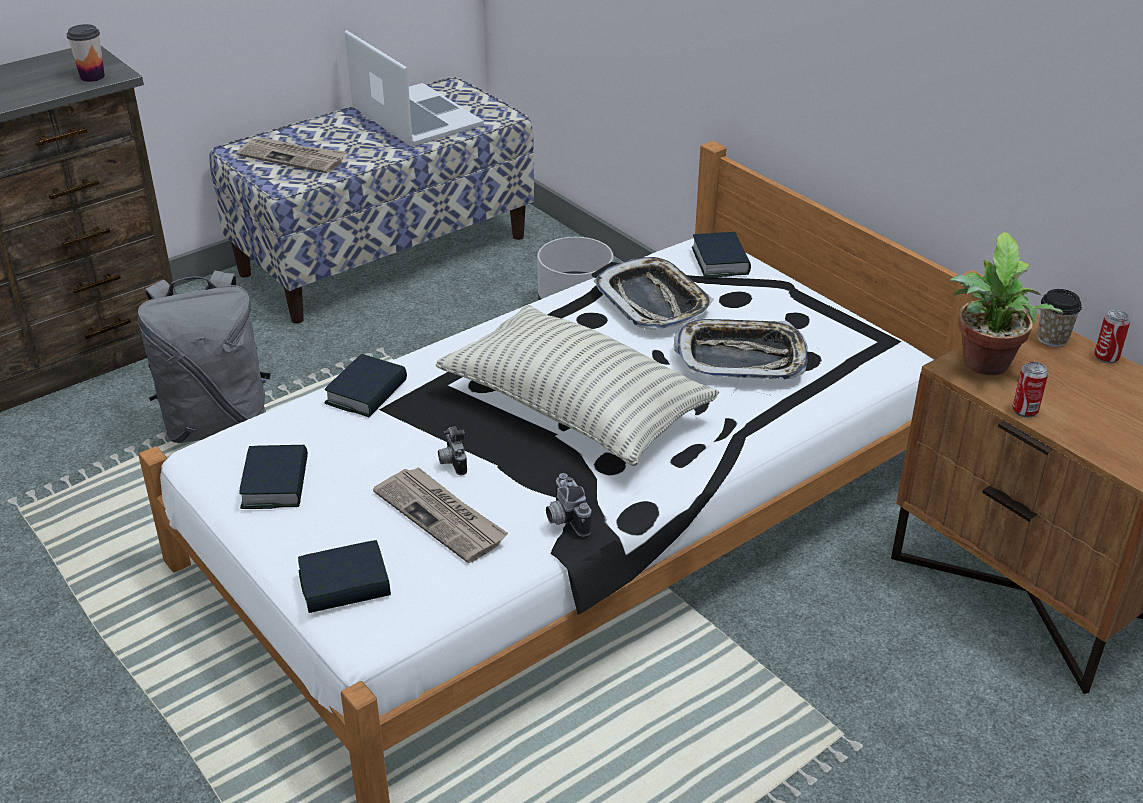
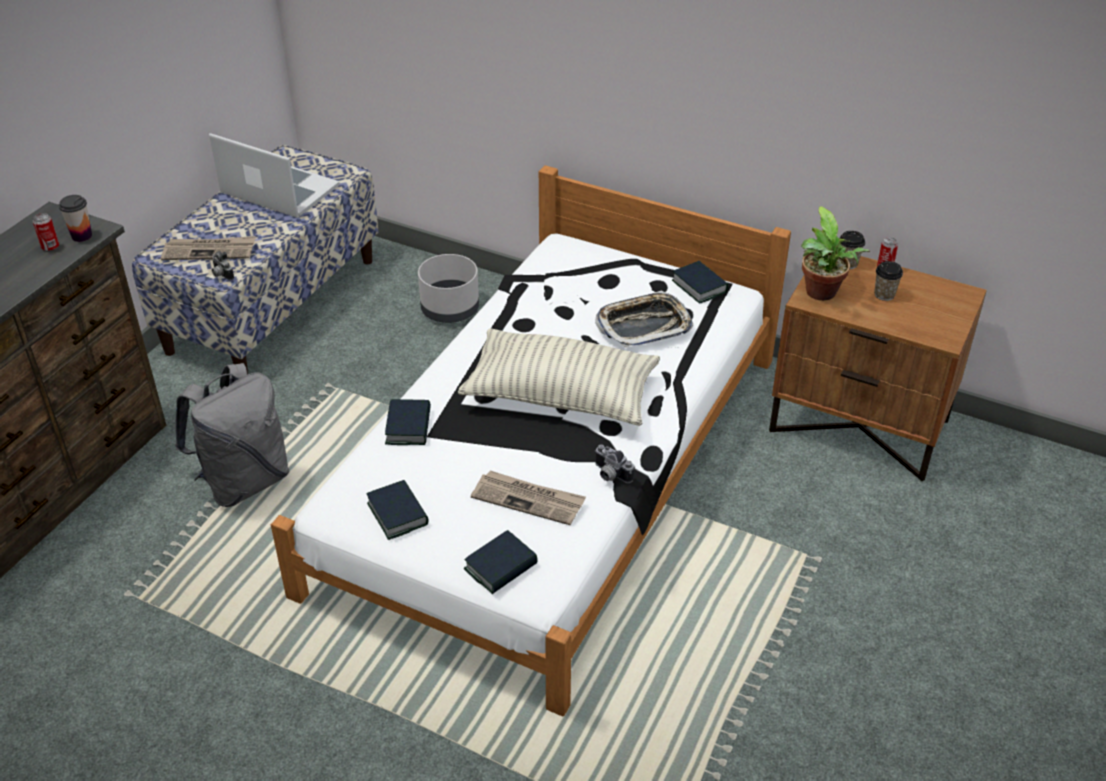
camera: 25 degrees left, 5 degrees up
(452, 462) = (507, 459): camera -> camera (221, 275)
(653, 301) = (557, 299): tray -> none
(720, 261) = (580, 254): book -> book (699, 286)
(1025, 411) = (861, 318): can -> can (50, 247)
(1082, 390) = (884, 294): none -> cup

